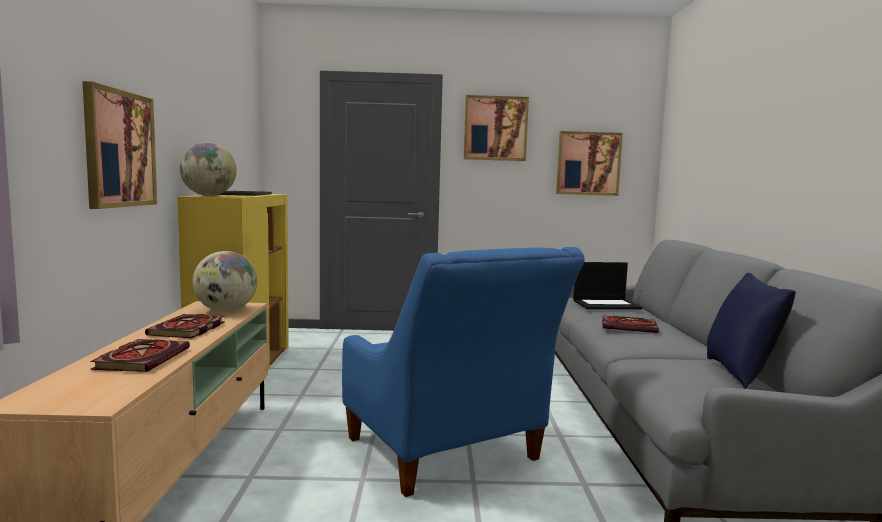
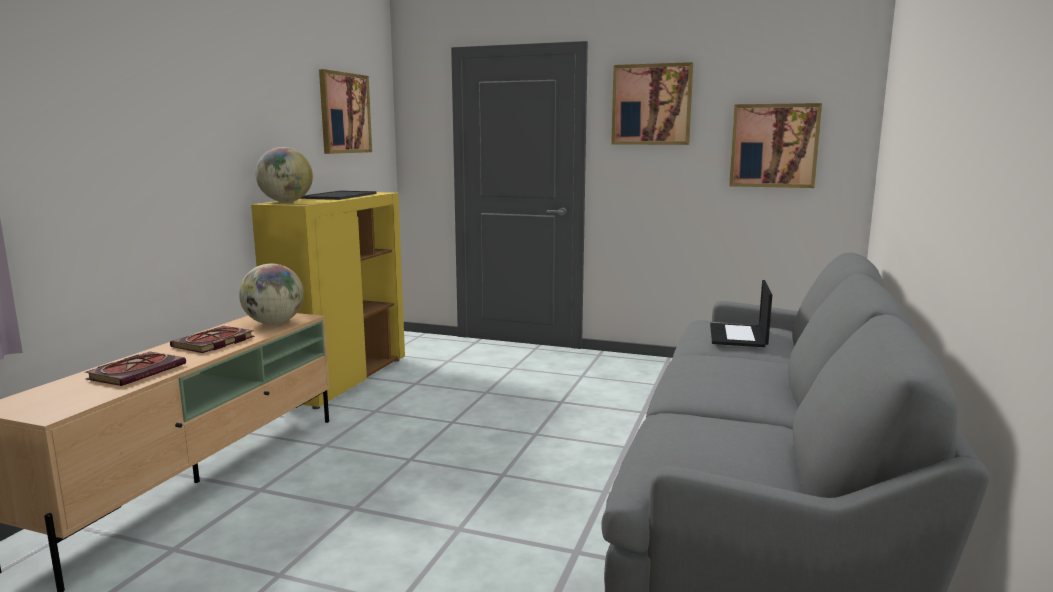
camera: 20 degrees right, 5 degrees up
(119, 149) = (166, 166): picture -> picture (344, 113)
(449, 455) = (461, 496): blue armchair -> none
(606, 304) = (738, 336): laptop -> laptop turned 90 degrees clockwise
(630, 327) = (717, 371): book -> none
(741, 373) = (777, 449): blue pillow -> none

